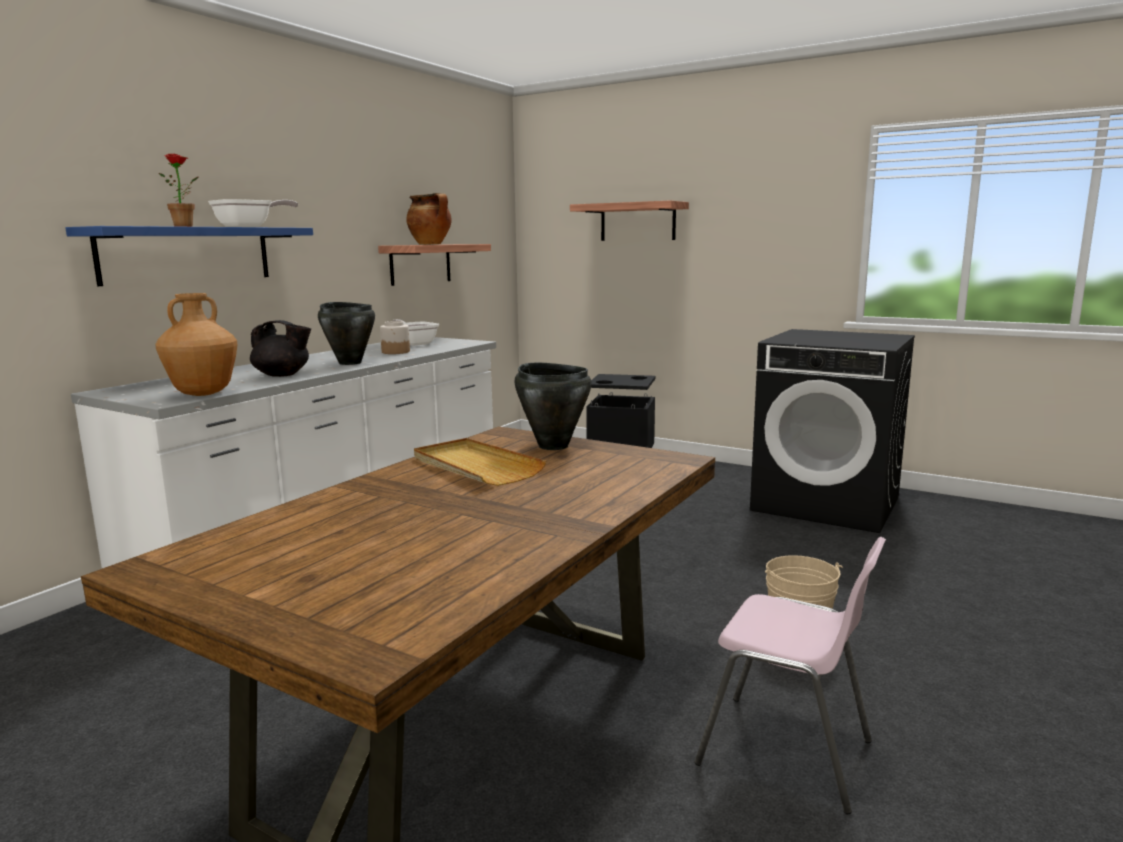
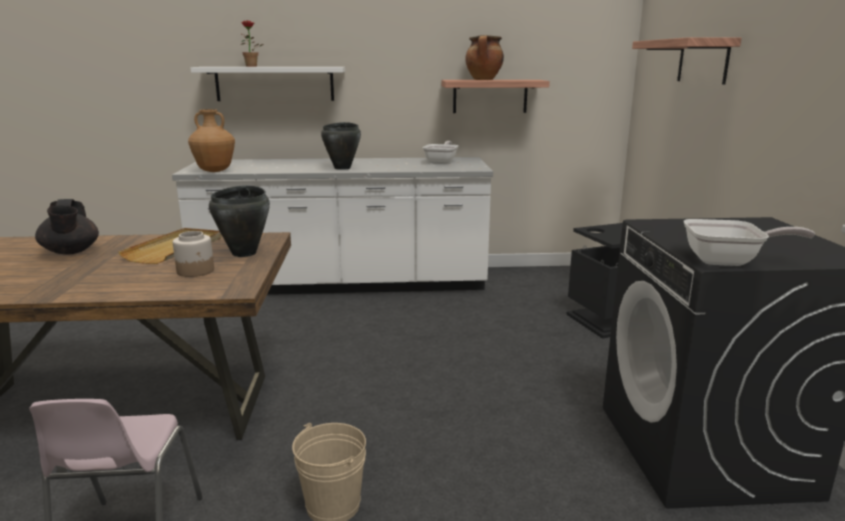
camera: 55 degrees right, 5 degrees up
(187, 254) = (275, 83): blue shelf -> white shelf
(249, 227) = (302, 66): frying pan -> frying pan (728, 261)
(282, 375) = (283, 168): black teapot -> black teapot (71, 252)
(396, 352) = (399, 166): jar -> jar (196, 271)

